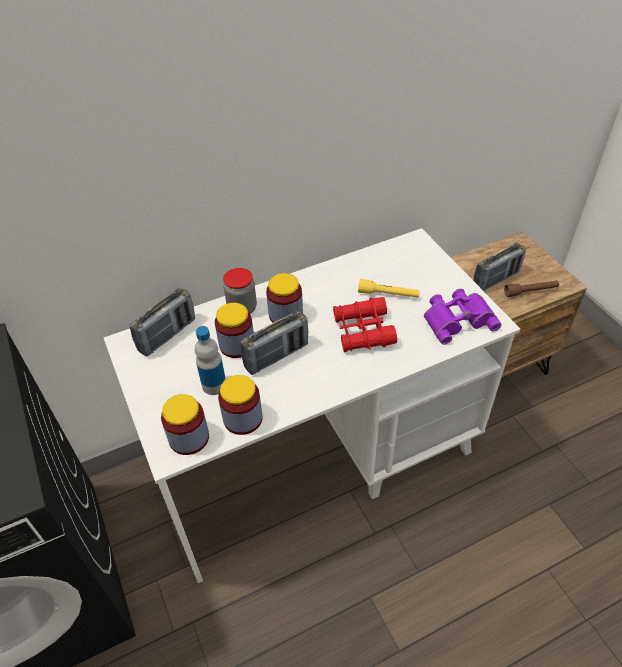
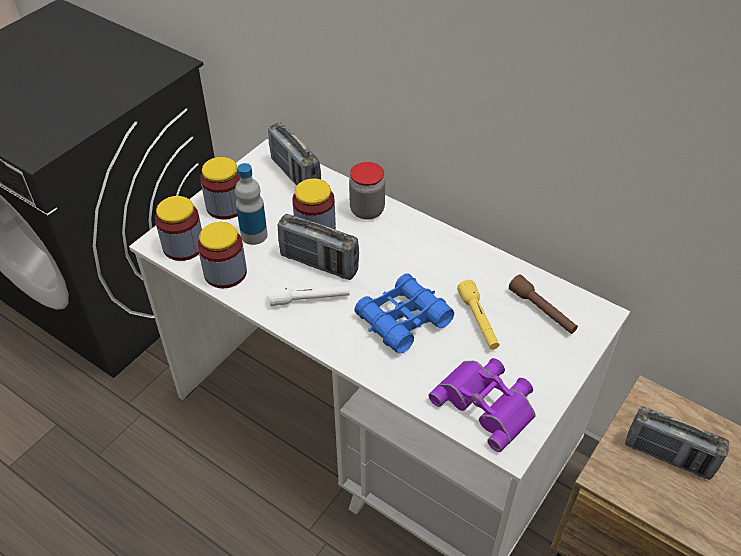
camera: 60 degrees right, 0 degrees up
(167, 335) = (295, 176): radio -> radio turned 45 degrees clockwise
(285, 315) = (382, 246): jar -> jar (226, 206)
(309, 375) = (310, 299): none -> white flashlight
(363, 331) = (403, 320): red binoculars -> blue binoculars
(530, 291) = (680, 508): brown flashlight -> brown flashlight (542, 311)

